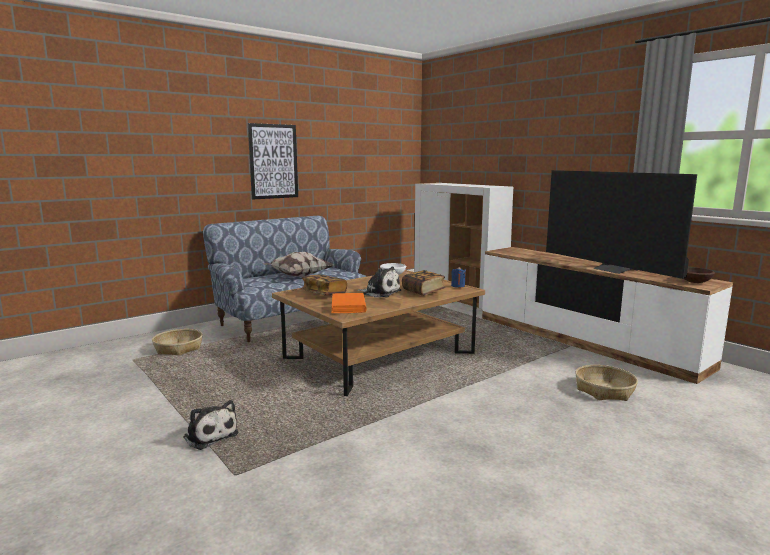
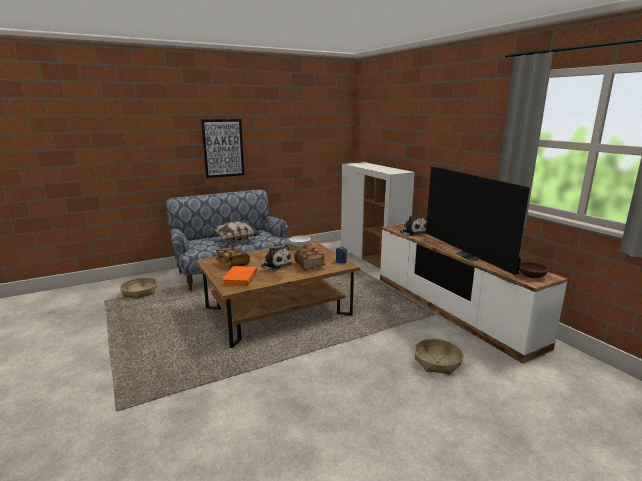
camera: 10 degrees right, 5 degrees up
(210, 435) = (119, 373): plush toy -> plush toy (412, 232)

